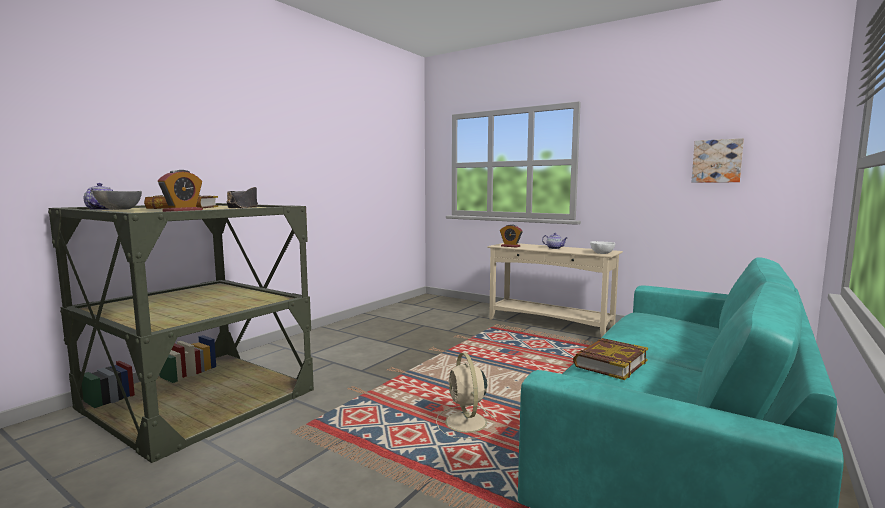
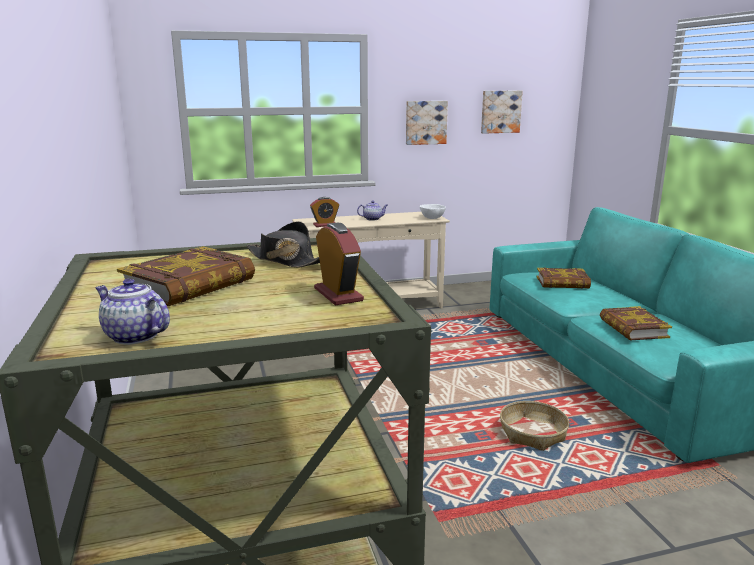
camera: 50 degrees left, 10 degrees up
(118, 209) = (238, 324): grey bowl -> none
(466, 423) = (533, 433): beige fan -> basket
(630, 172) = (425, 122): none -> picture
(656, 324) = (562, 283): none -> book

